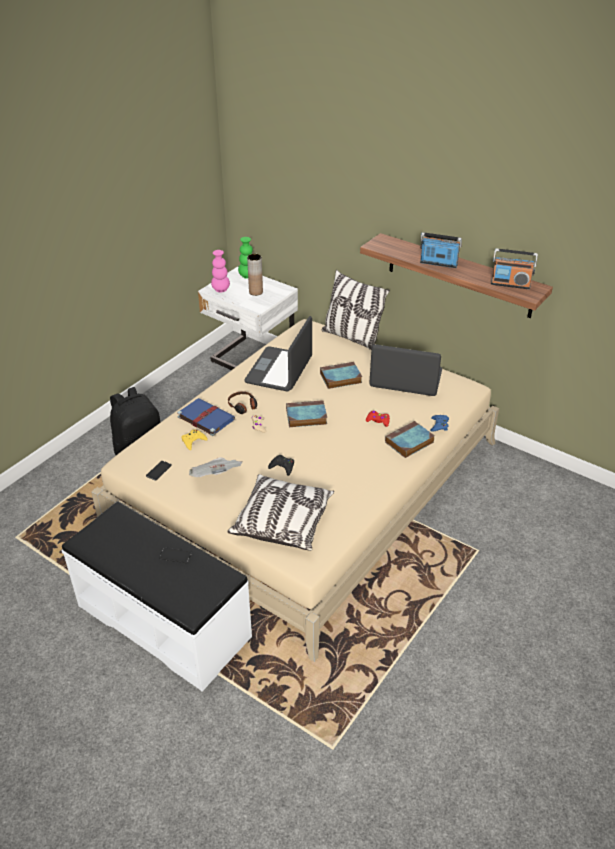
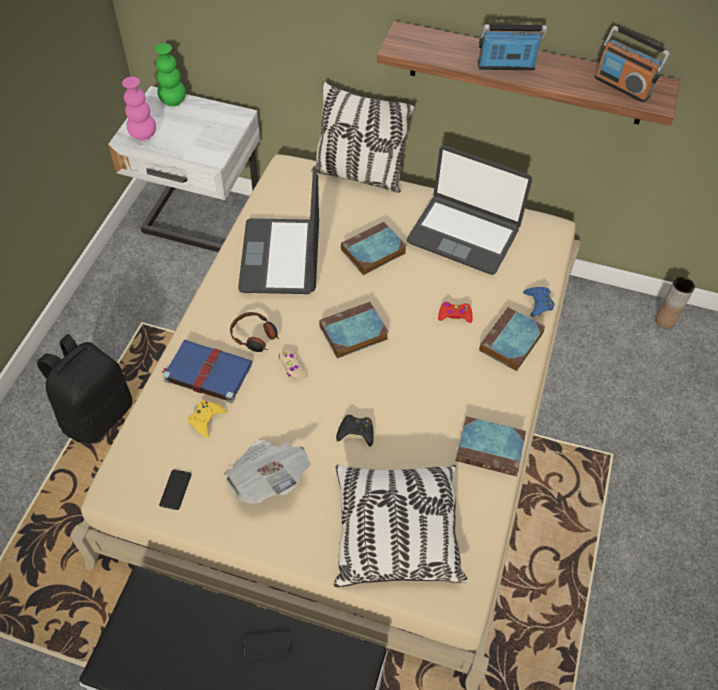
camera: 20 degrees left, 15 degrees up
(256, 292) = (198, 129): brown vase -> brown vase (665, 320)
(367, 495) = (491, 449): none -> book
(405, 379) = (463, 235): laptop -> laptop turned 150 degrees counterclockwise
(510, 284) = (622, 86): radio -> radio turned 45 degrees clockwise

